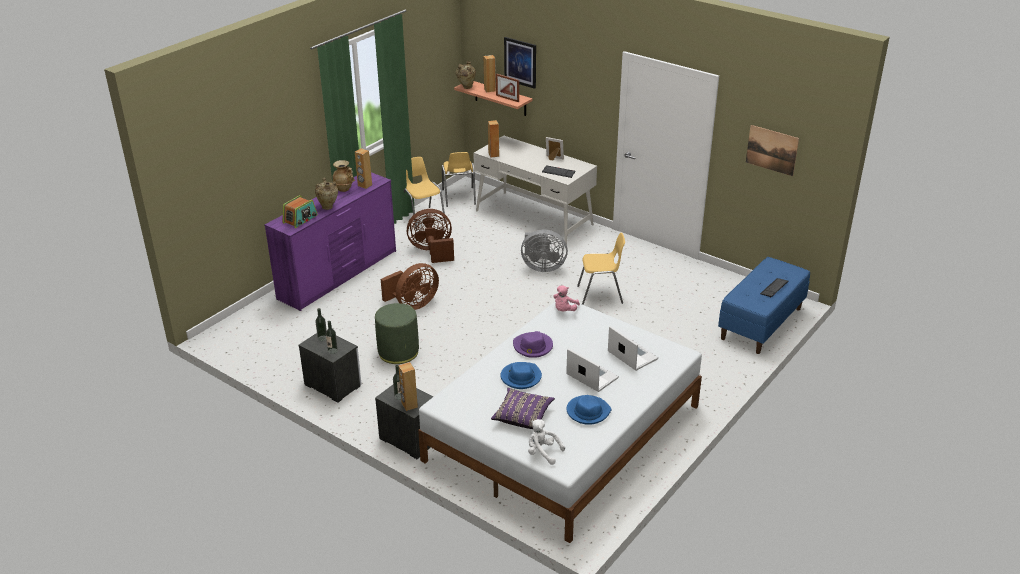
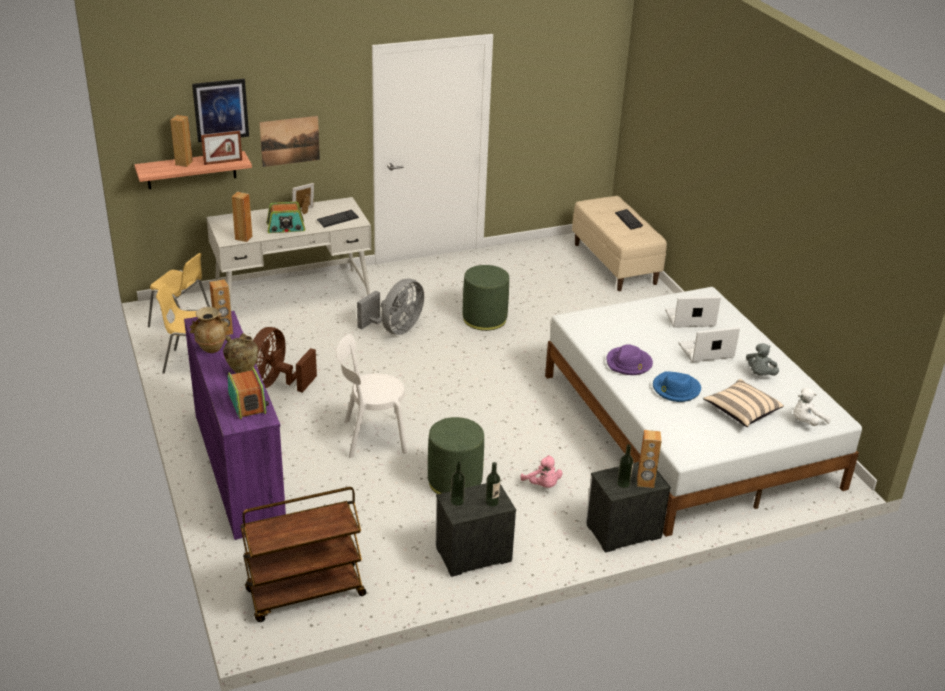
camera: 60 degrees left, 0 degrees up
(249, 340) = (305, 594): none -> brown cart
(413, 304) = (371, 437): brown fan -> white chair
(466, 87) = (153, 172): beige vase -> none
(523, 416) = (741, 411): purple pillow -> beige pillow
(524, 161) = (286, 227): none -> radio
(564, 310) = (581, 323): pink plush toy -> pink plush toy (542, 485)
(588, 411) = (759, 374): blue hat -> grey plush toy
(600, 295) = (484, 318): yellow chair -> green ottoman
(761, 324) = (615, 264): blue bench -> beige bench
(772, 150) = (555, 93): picture -> picture (290, 141)

